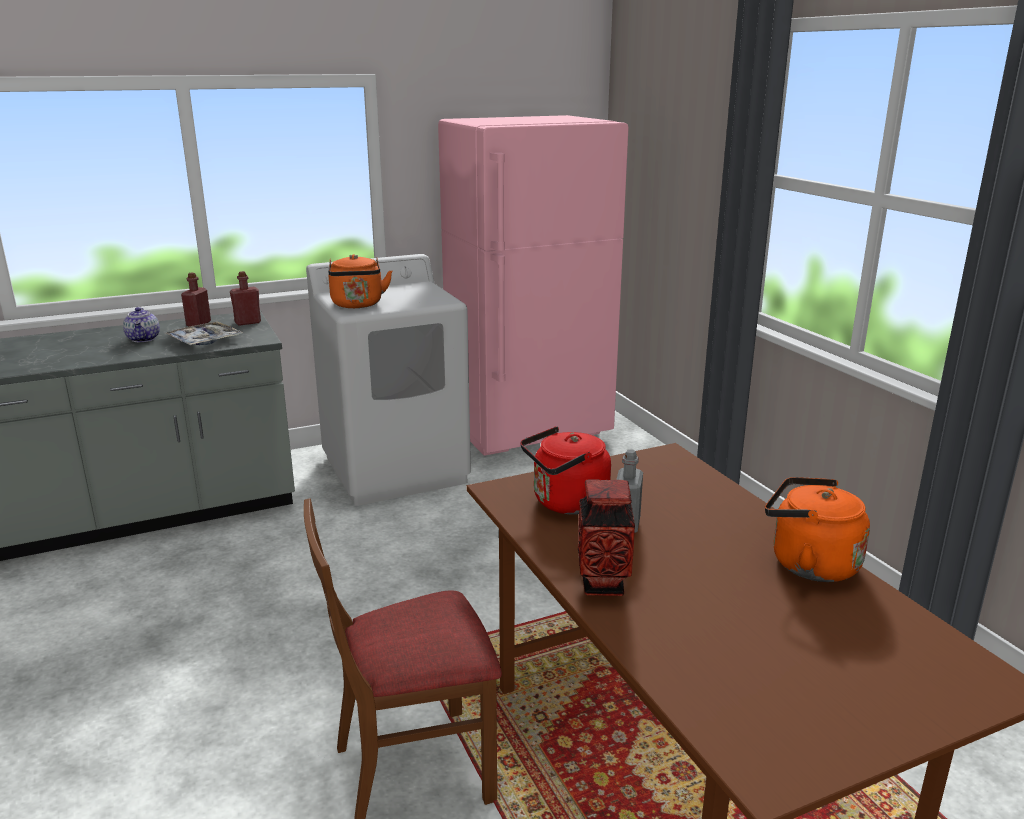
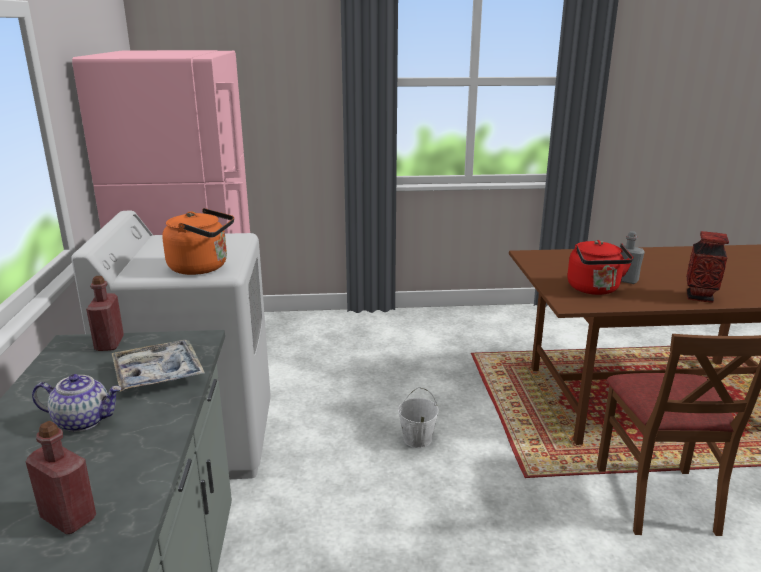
camera: 70 degrees left, 0 degrees up
(198, 324) = (64, 377): red bottle -> red bottle (68, 518)
(453, 573) = (417, 439): none -> white bucket
(808, 563) = (669, 254): orange kettle -> none

